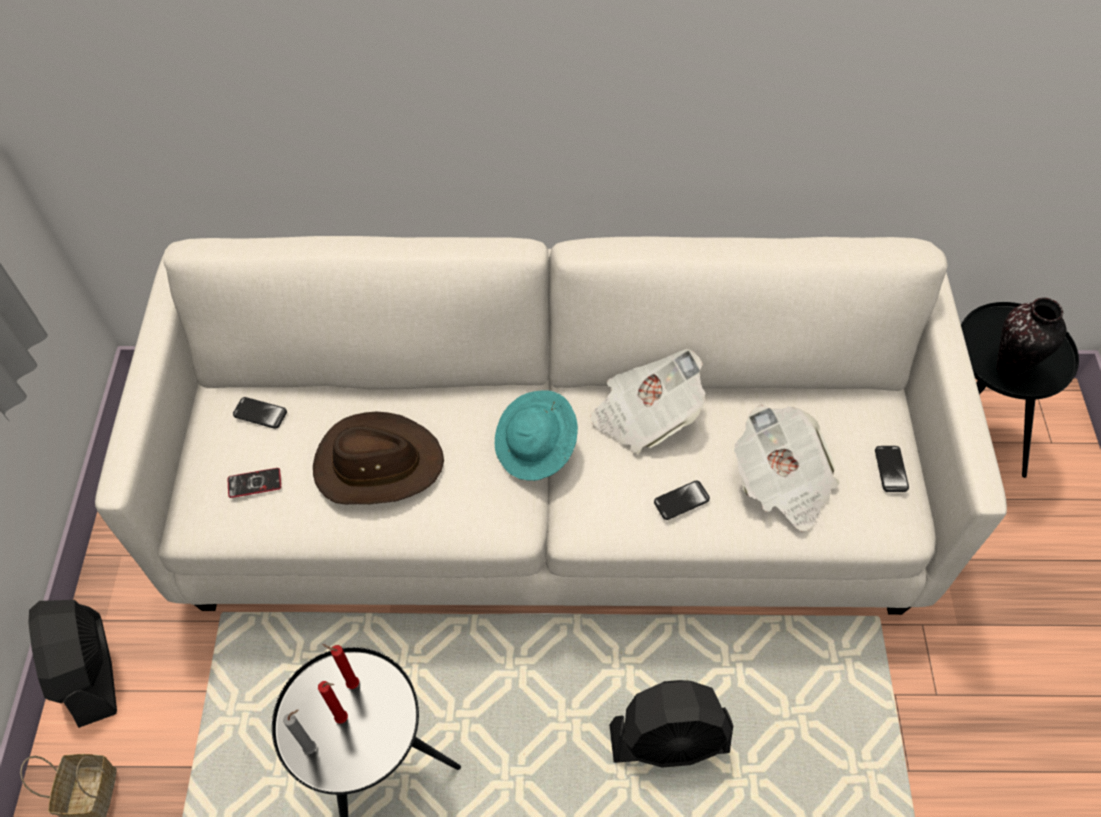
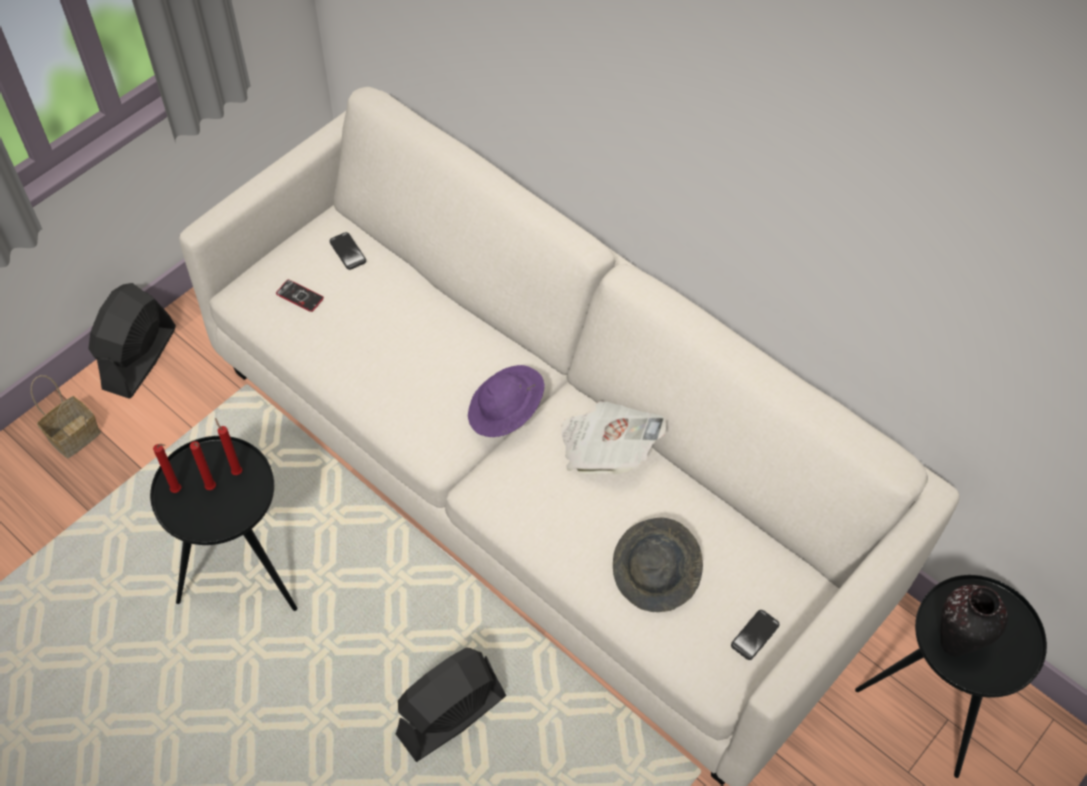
camera: 40 degrees right, 0 degrees up
(312, 747) = (178, 490): grey candle -> red candle
(377, 464) = (387, 342): brown hat -> none
(536, 447) = (505, 412): turquoise hat -> purple hat
(669, 739) = (450, 715): black fan -> black fan turned 105 degrees clockwise
(681, 501) = (566, 528): phone -> none
(782, 482) = (656, 575): newspaper -> grey hat

